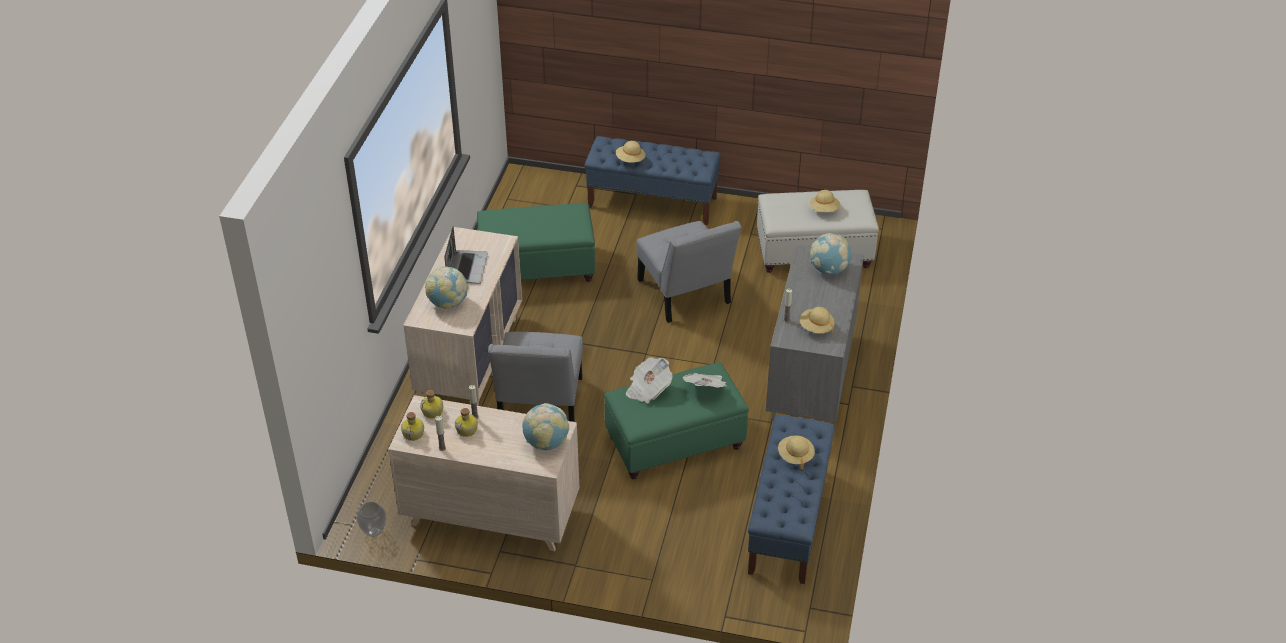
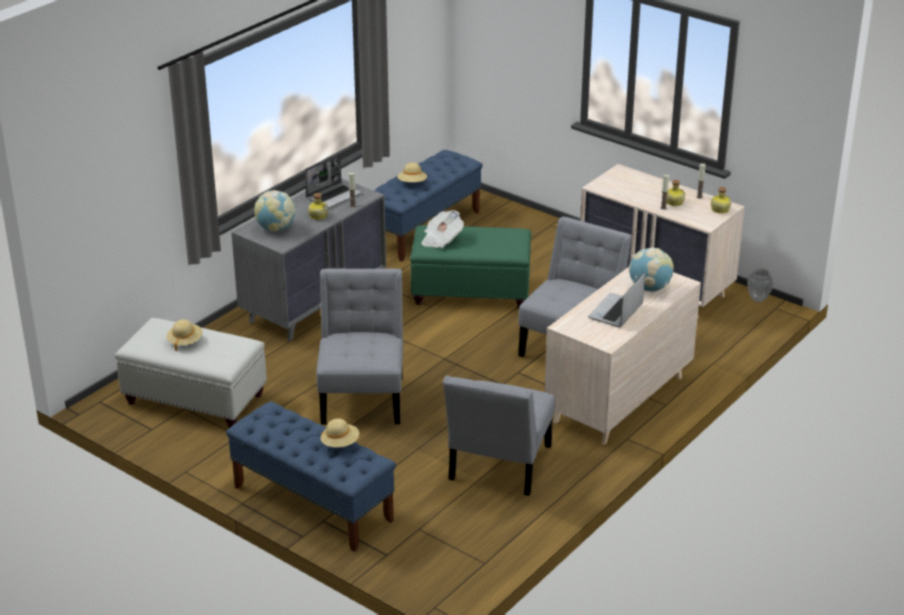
camera: 155 degrees left, 10 degrees down
(433, 412) = (698, 218): bottle -> bottle (318, 215)
(538, 268) = (498, 467): green ottoman -> grey chair
(546, 443) = (613, 182): globe -> none
(648, 389) = (490, 251): newspaper -> none
(816, 327) = (334, 196): beige hat -> laptop

